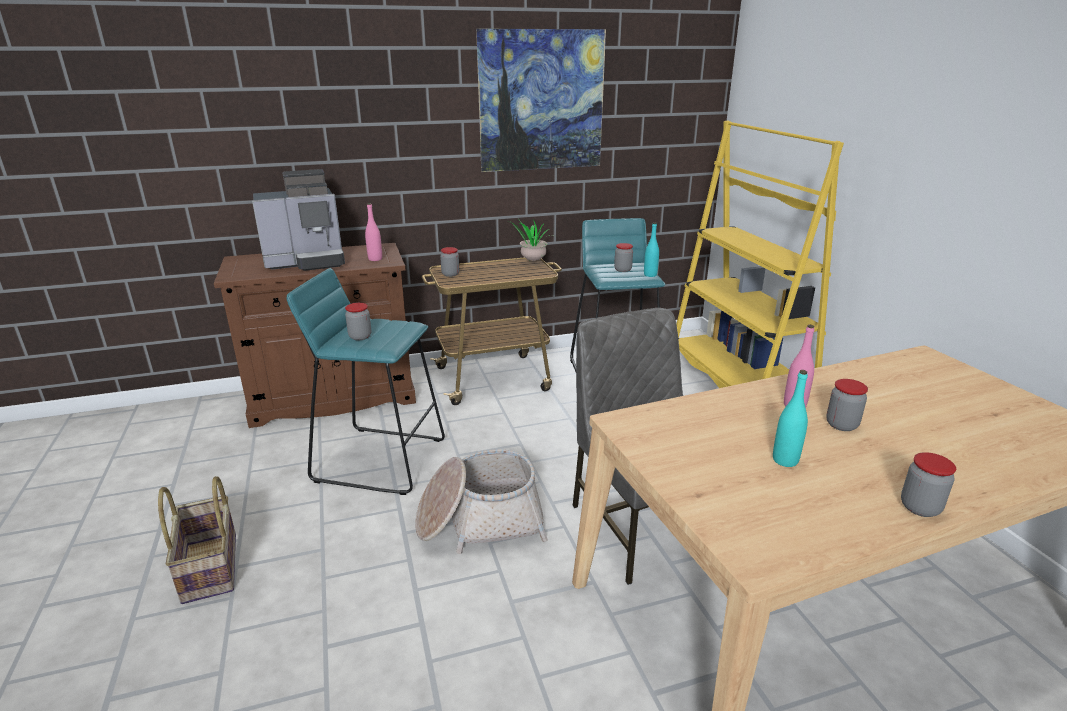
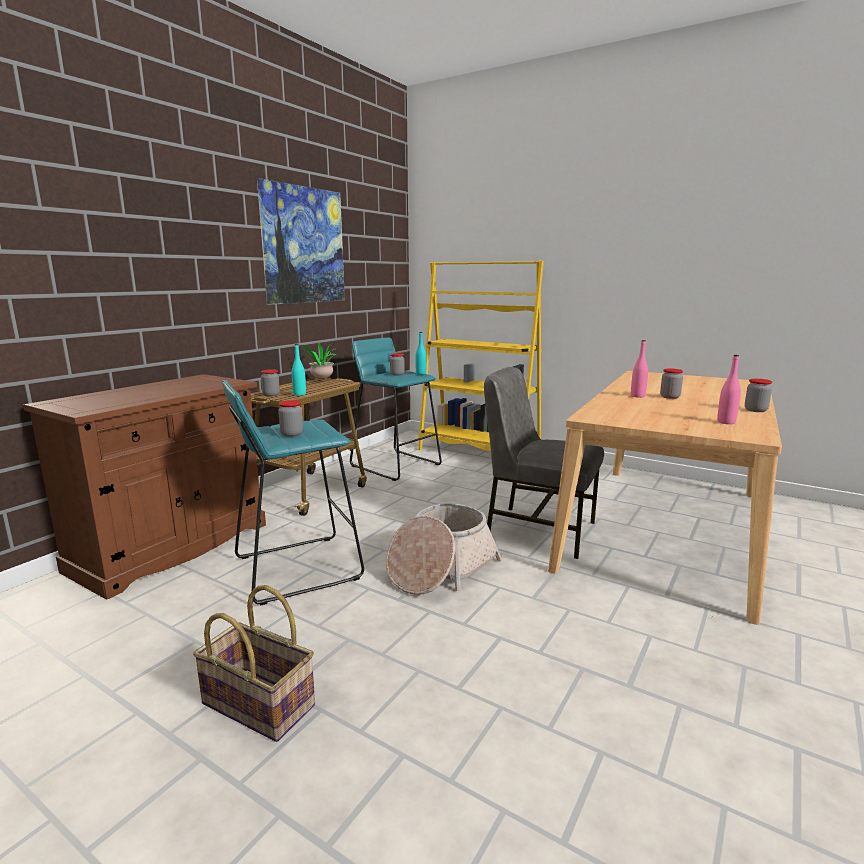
camera: 40 degrees left, 10 degrees down
(307, 262) = (148, 393): coffee machine -> none
(375, 259) = (217, 383): pink bottle -> pink bottle (726, 422)
(785, 460) = (683, 411): turquoise bottle -> turquoise bottle (299, 394)

